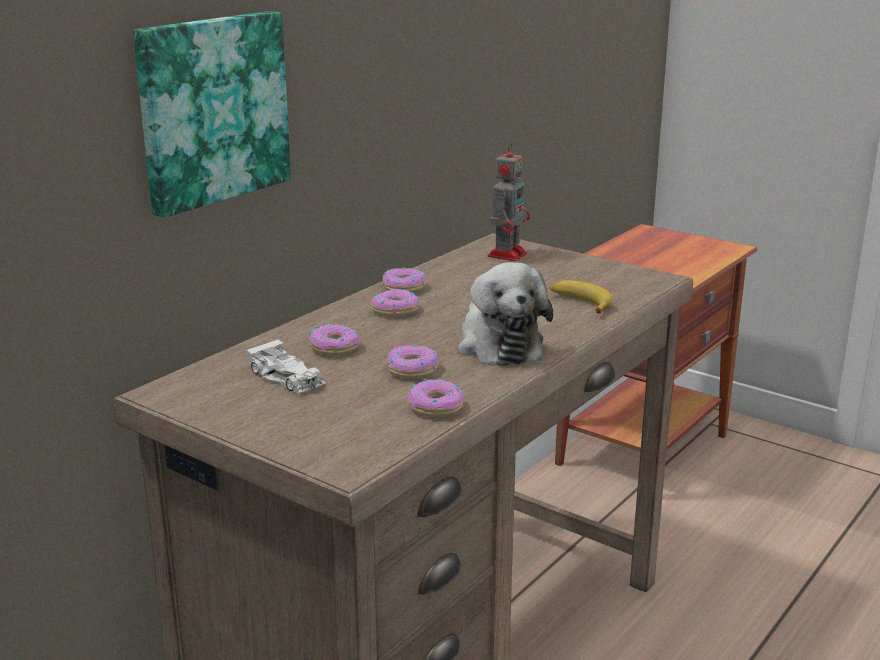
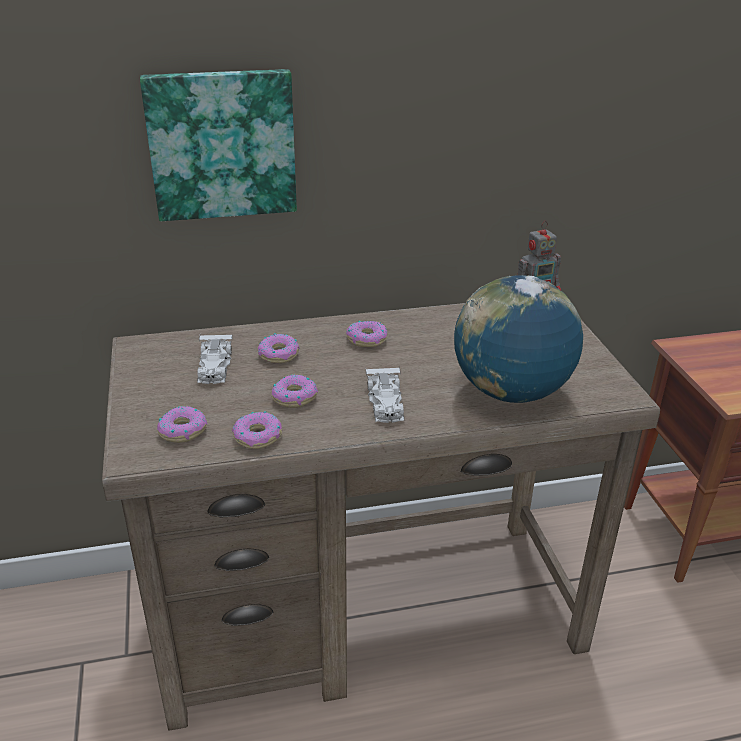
camera: 40 degrees right, 10 degrees up
(403, 287) = (405, 321): donut -> donut (182, 430)
(498, 344) = (386, 403): plush toy -> white toy car
(579, 303) = (511, 392): banana -> globe

